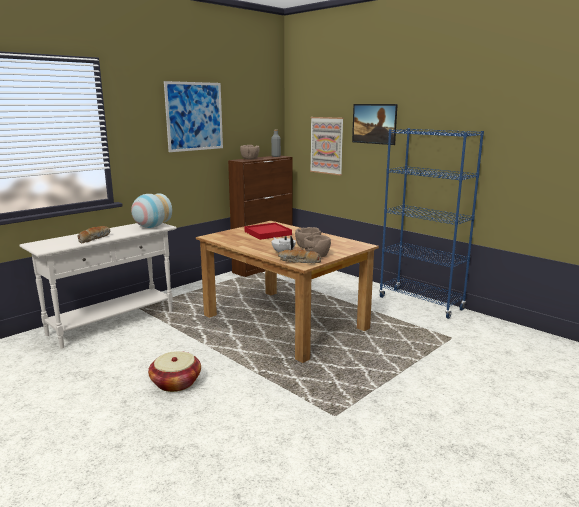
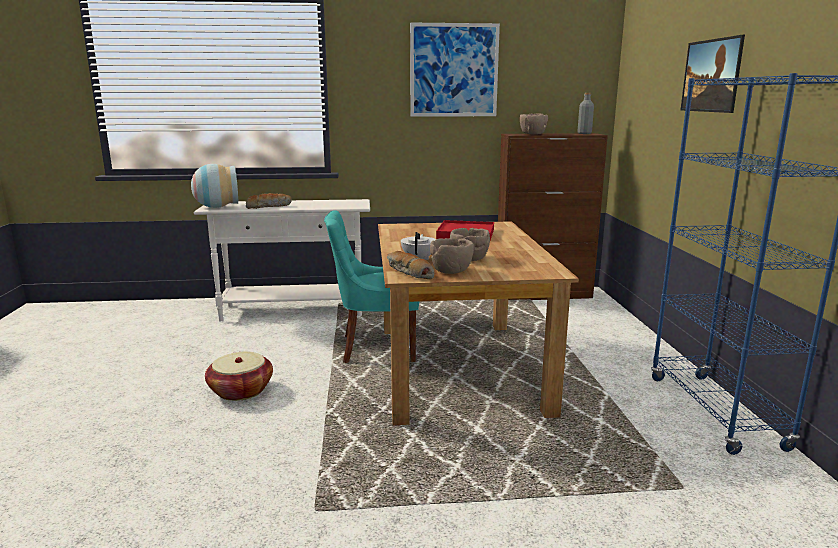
camera: 40 degrees right, 0 degrees up
(151, 227) = (345, 205): vase -> vase (217, 207)
(218, 327) = (376, 348): none -> turquoise chair
(326, 145) = (654, 117): picture -> none

